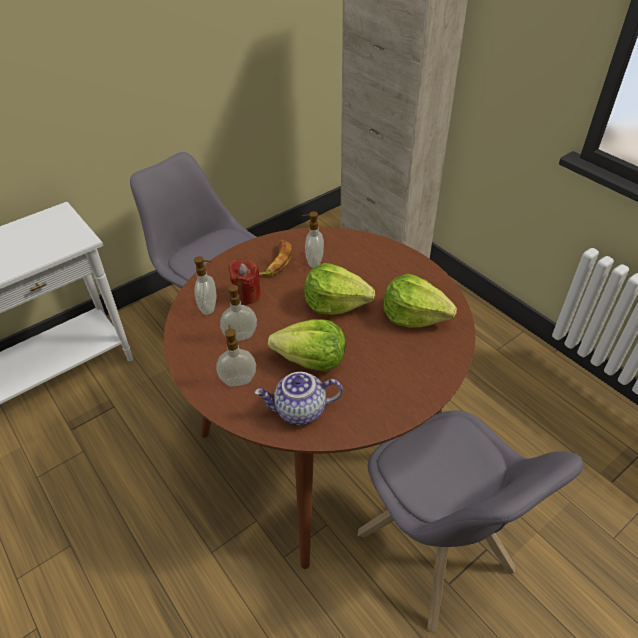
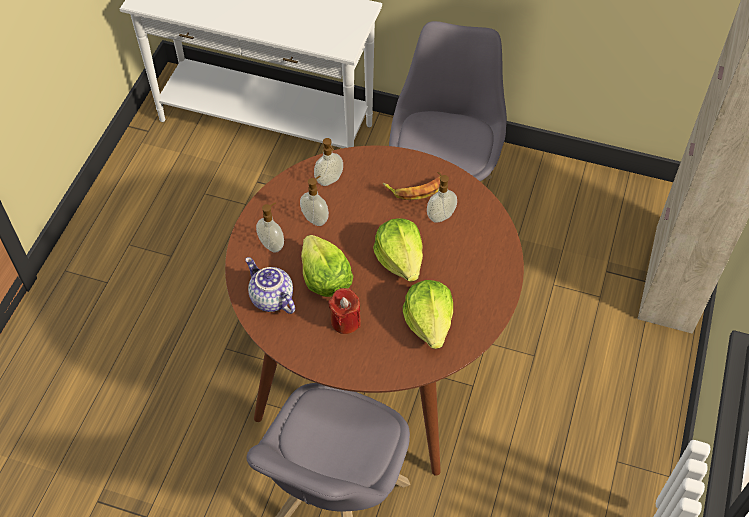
camera: 55 degrees right, 10 degrees up
(246, 295) = (362, 195): red candle -> red candle (345, 321)

